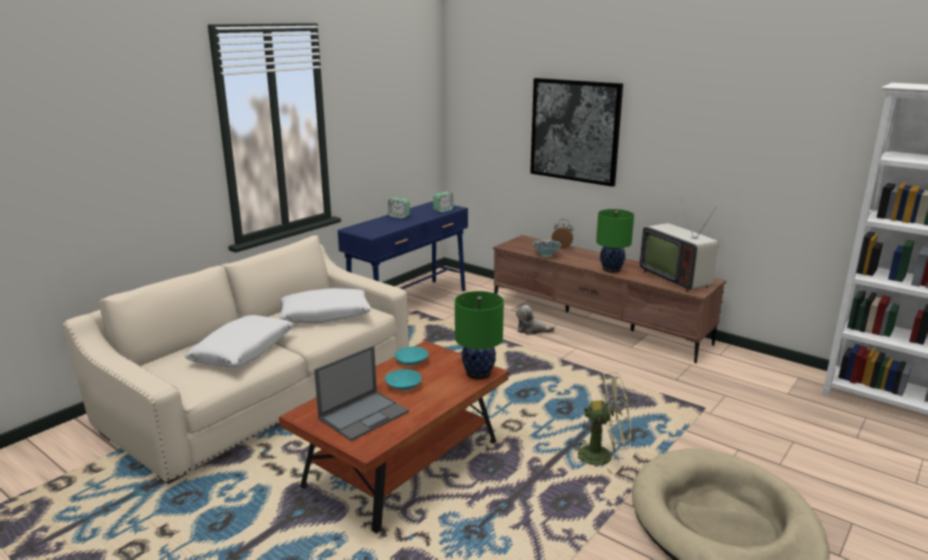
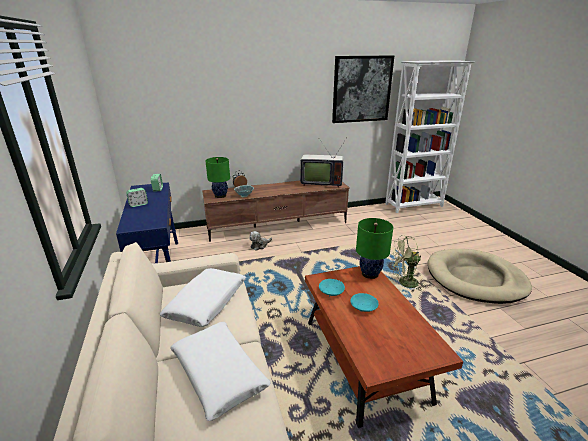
camera: 55 degrees left, 5 degrees up
(364, 415) = (394, 338): laptop -> none
(575, 131) = (231, 109): picture -> picture (362, 89)
(602, 455) = (404, 283): green fan -> green fan turned 135 degrees counterclockwise
(611, 269) = (289, 190): green table lamp -> green table lamp (220, 195)

